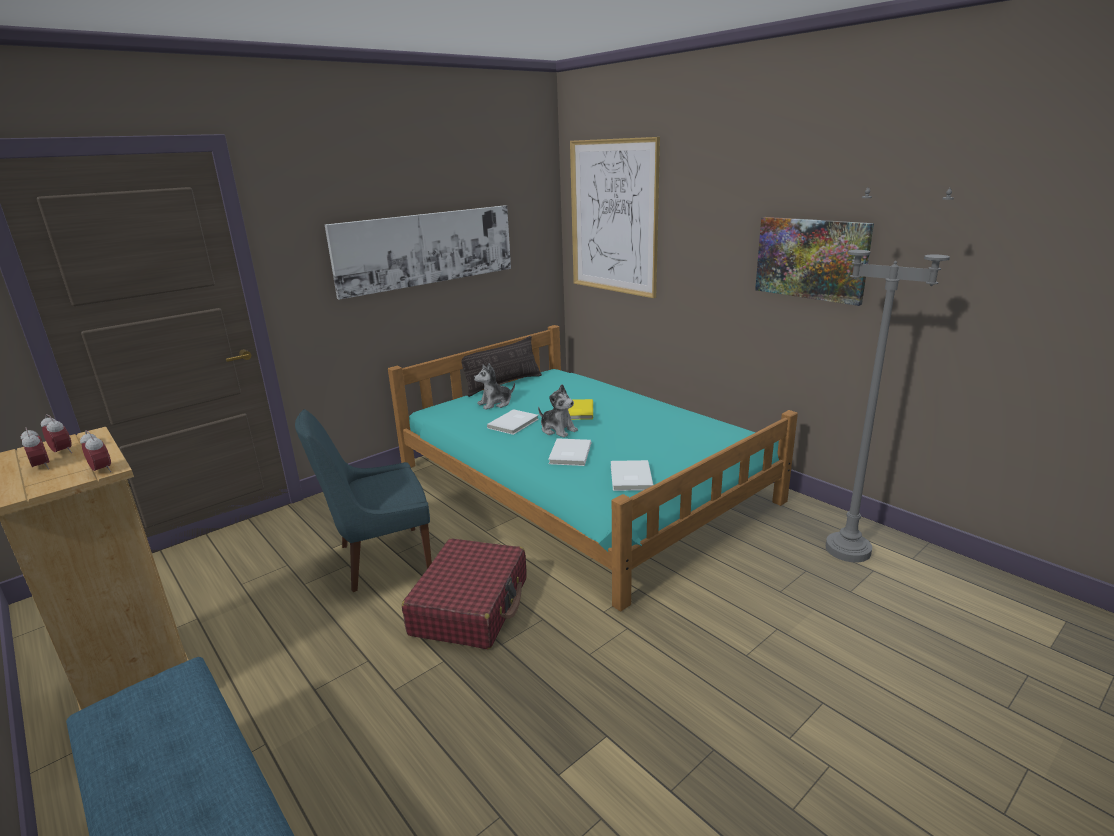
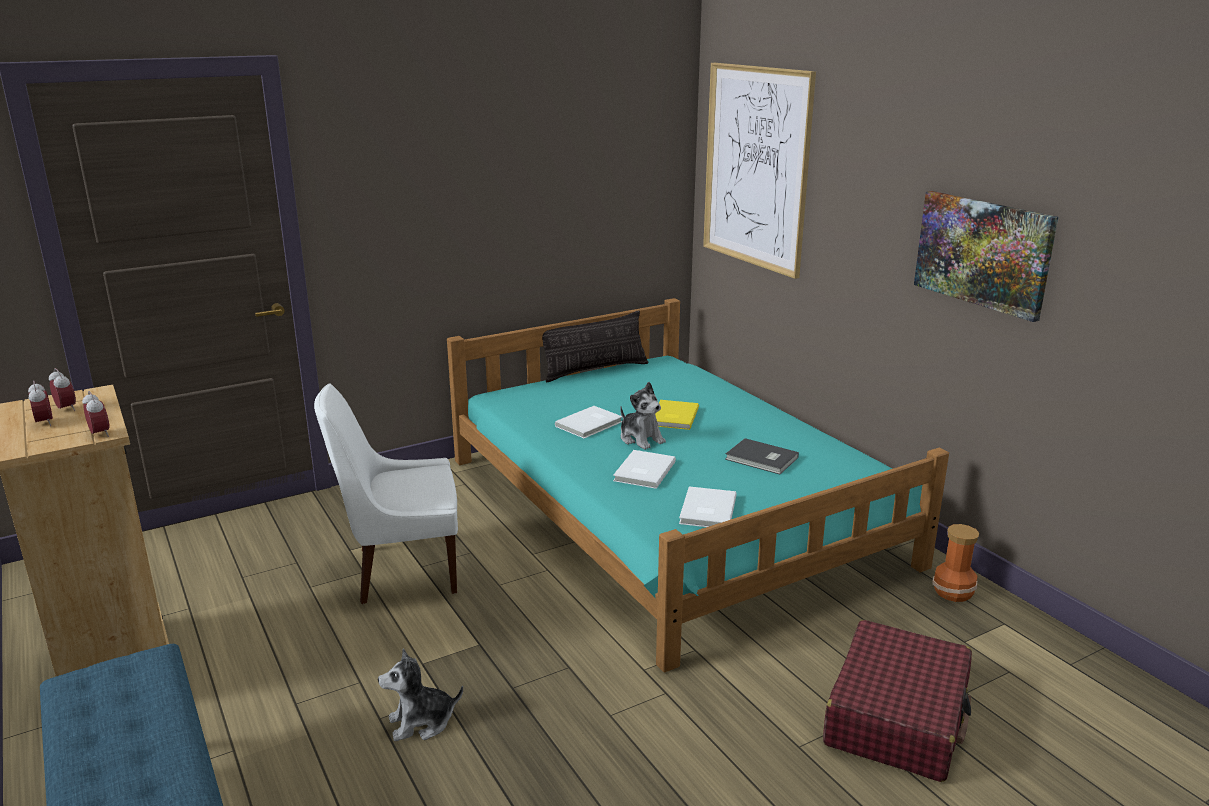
camera: 10 degrees right, 0 degrees up
(381, 559) = (402, 571): blue chair -> white chair
(426, 248) = (509, 193): picture -> none
(471, 606) = (490, 639): red suitcase -> red suitcase (897, 717)
(495, 403) = (576, 395): plush toy -> plush toy (421, 723)
(655, 434) = (761, 459): none -> grey book
(809, 517) = (953, 592): none -> vase
(848, 550) = (987, 641): grey floor lamp -> none

